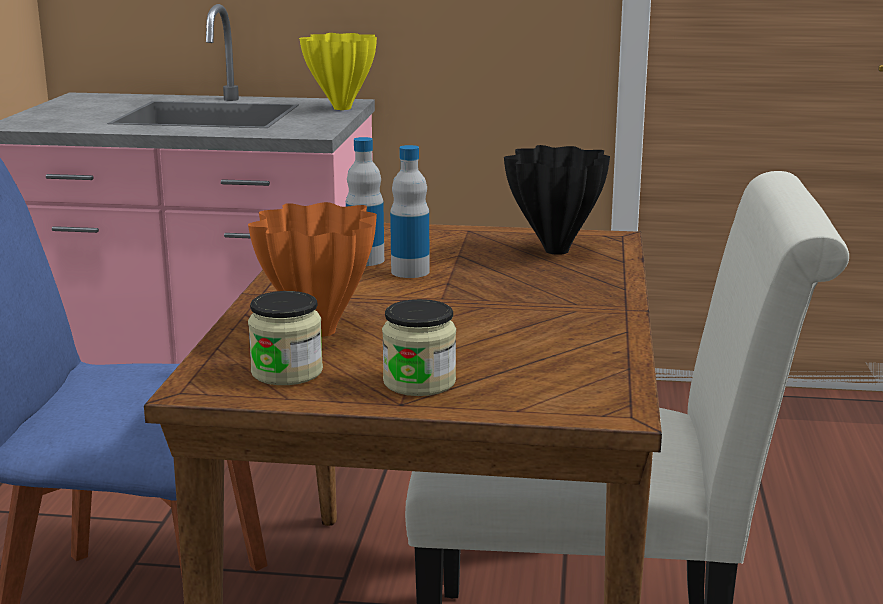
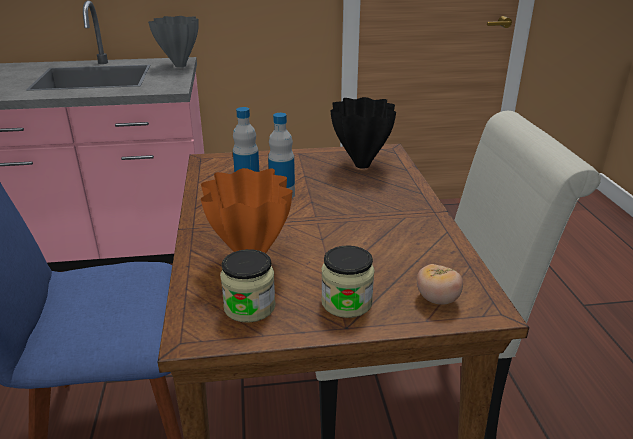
camera: 15 degrees left, 10 degrees up
(342, 108) = (180, 65): yellow vase -> grey vase
(550, 393) = (437, 299): none -> tomato

